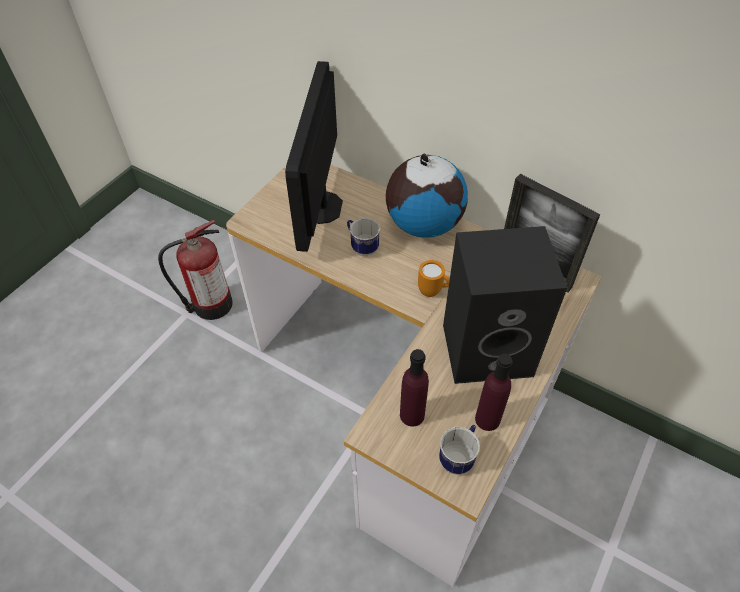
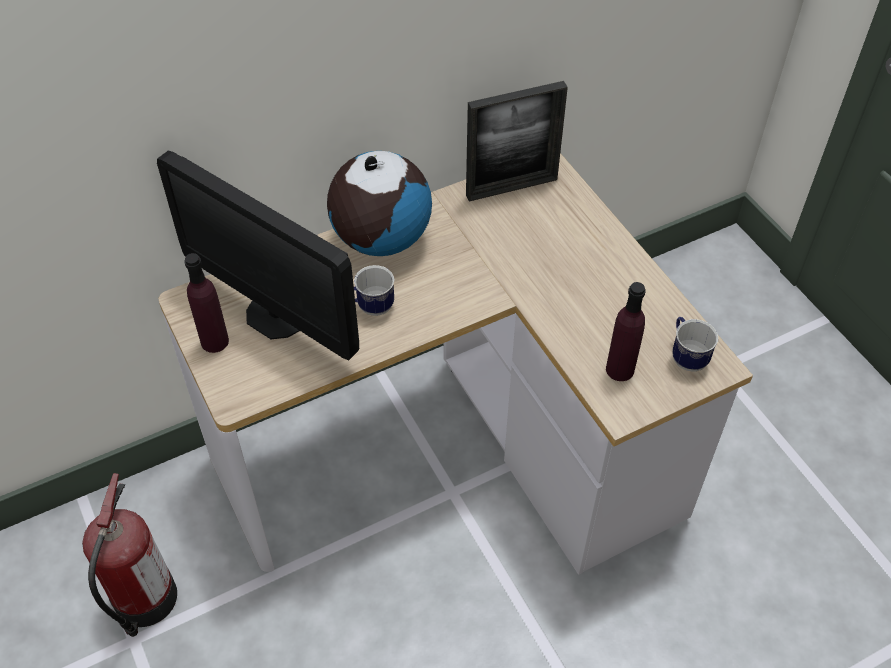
camera: 60 degrees left, 0 degrees up
(433, 291) = (480, 278): orange mug -> none
(487, 419) = (659, 314): purple bottle -> purple bottle (215, 341)
(489, 348) = (581, 272): black speaker -> none

